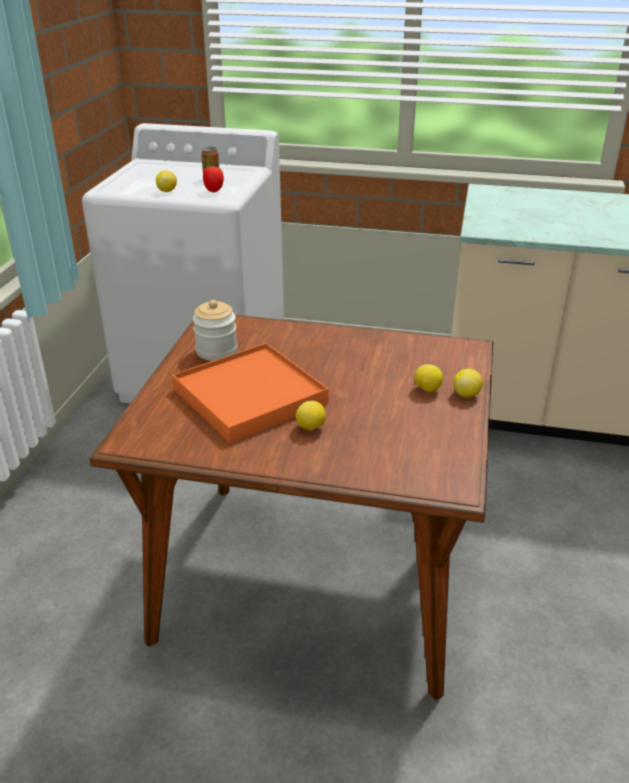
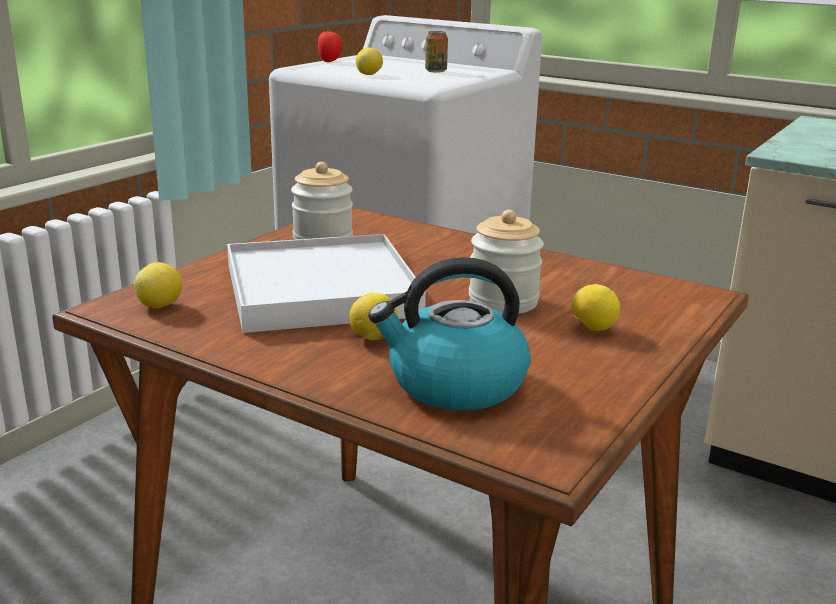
camera: 20 degrees right, 10 degrees down
(214, 190) = (426, 79): tomato -> tomato (330, 61)
(249, 396) = (320, 291): orange tray -> white tray
(364, 380) = (503, 301): none -> jar
(379, 451) = (454, 384): none -> kettle
(466, 394) = (655, 345): lemon -> lemon (161, 306)

